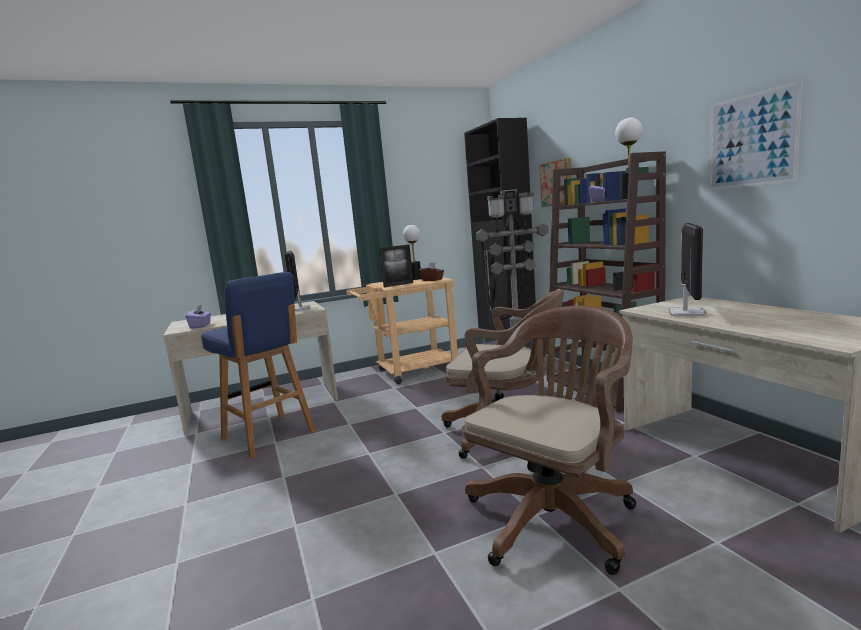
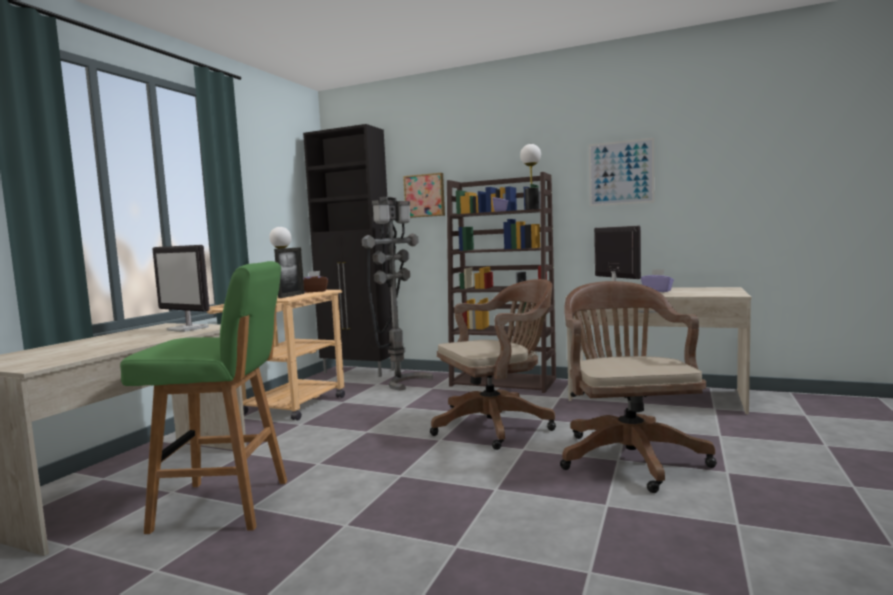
camera: 45 degrees left, 5 degrees down
(201, 326) = (64, 358): purple tissue box -> purple tissue box (657, 291)
(269, 436) = (225, 505): blue stool -> green stool

